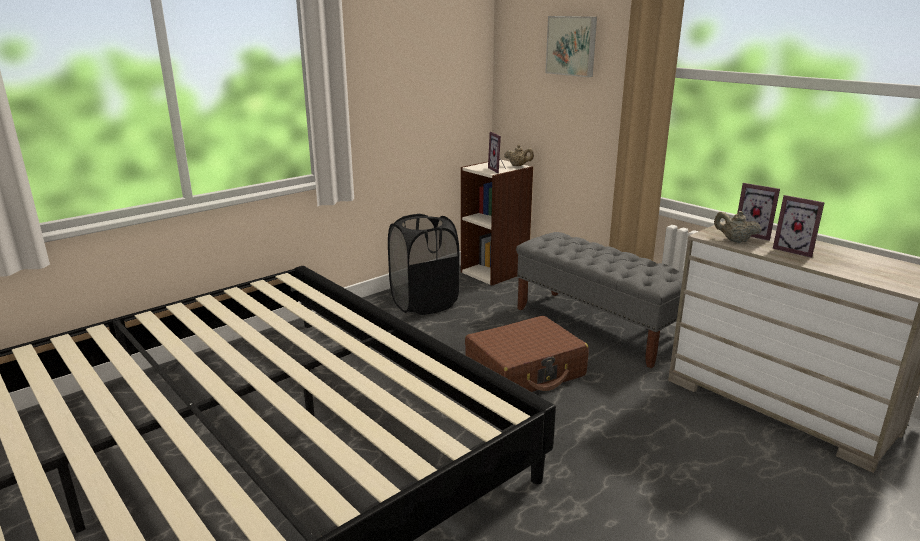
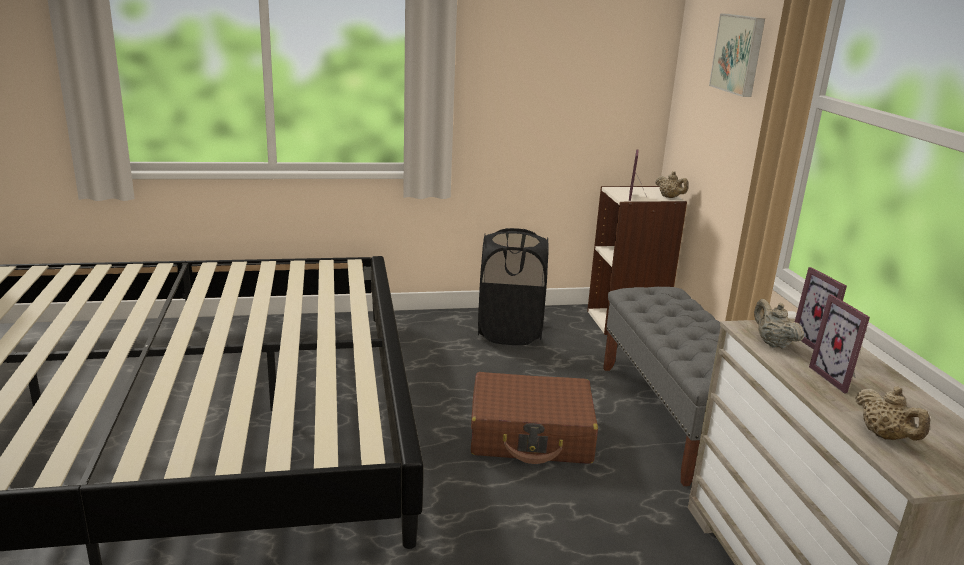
camera: 30 degrees right, 0 degrees up
(864, 273) = (885, 436): none -> beige teapot

